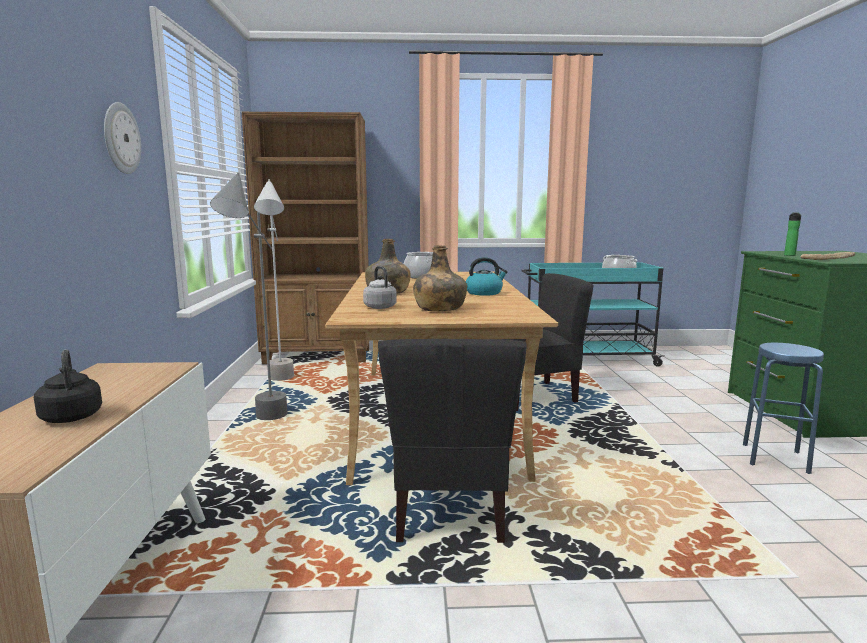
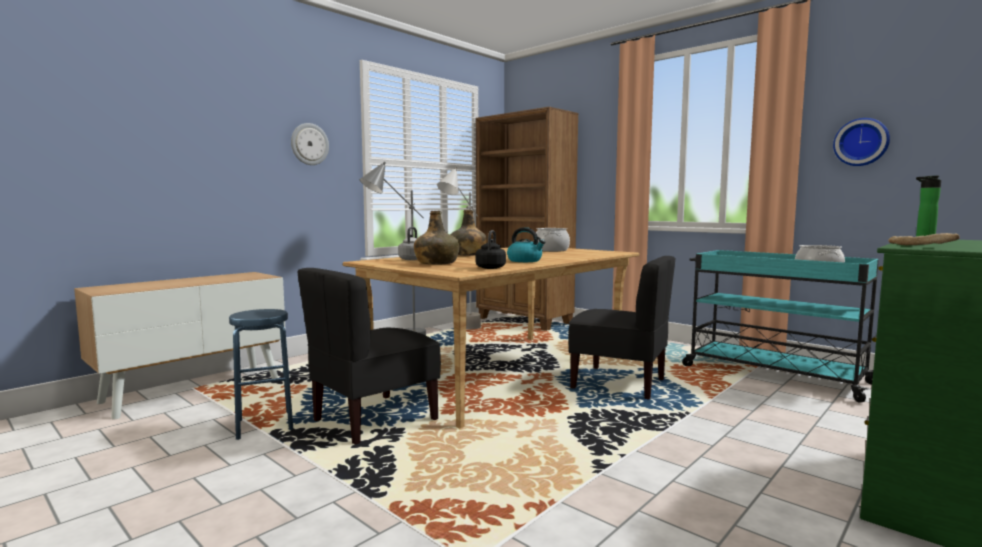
camera: 45 degrees right, 5 degrees down
(71, 416) = (175, 283): black kettle -> black kettle (491, 267)
(618, 175) = (861, 142): none -> wall clock
(775, 458) = (743, 511): blue stool -> blue stool (265, 425)

